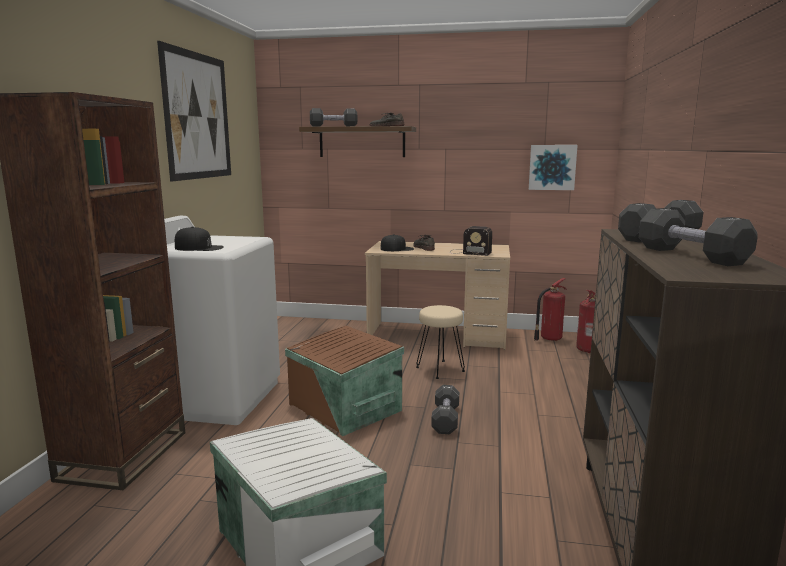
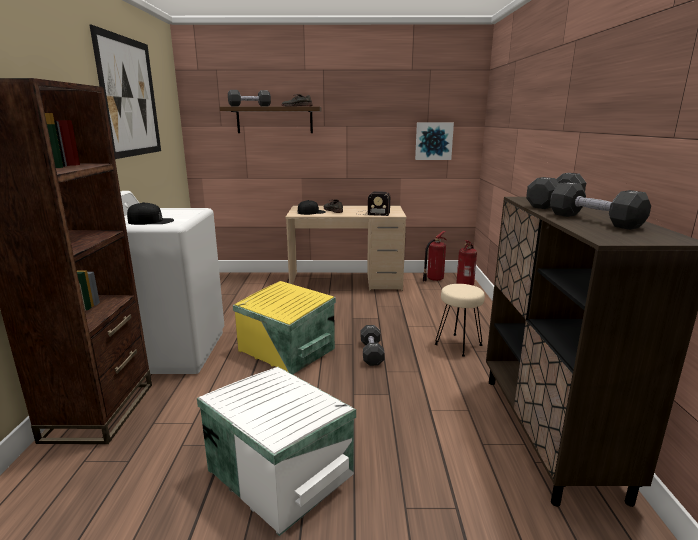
camera: 10 degrees left, 5 degrees up
(344, 408) = (286, 350): brown storage box -> yellow storage box
(439, 369) = (355, 311): beige stool -> beige stool (458, 345)

